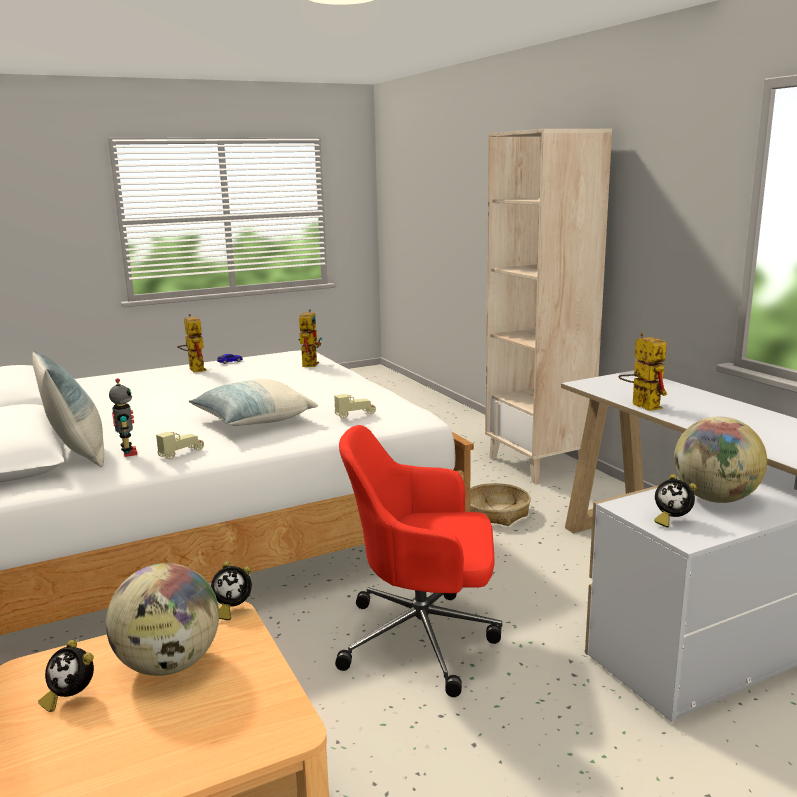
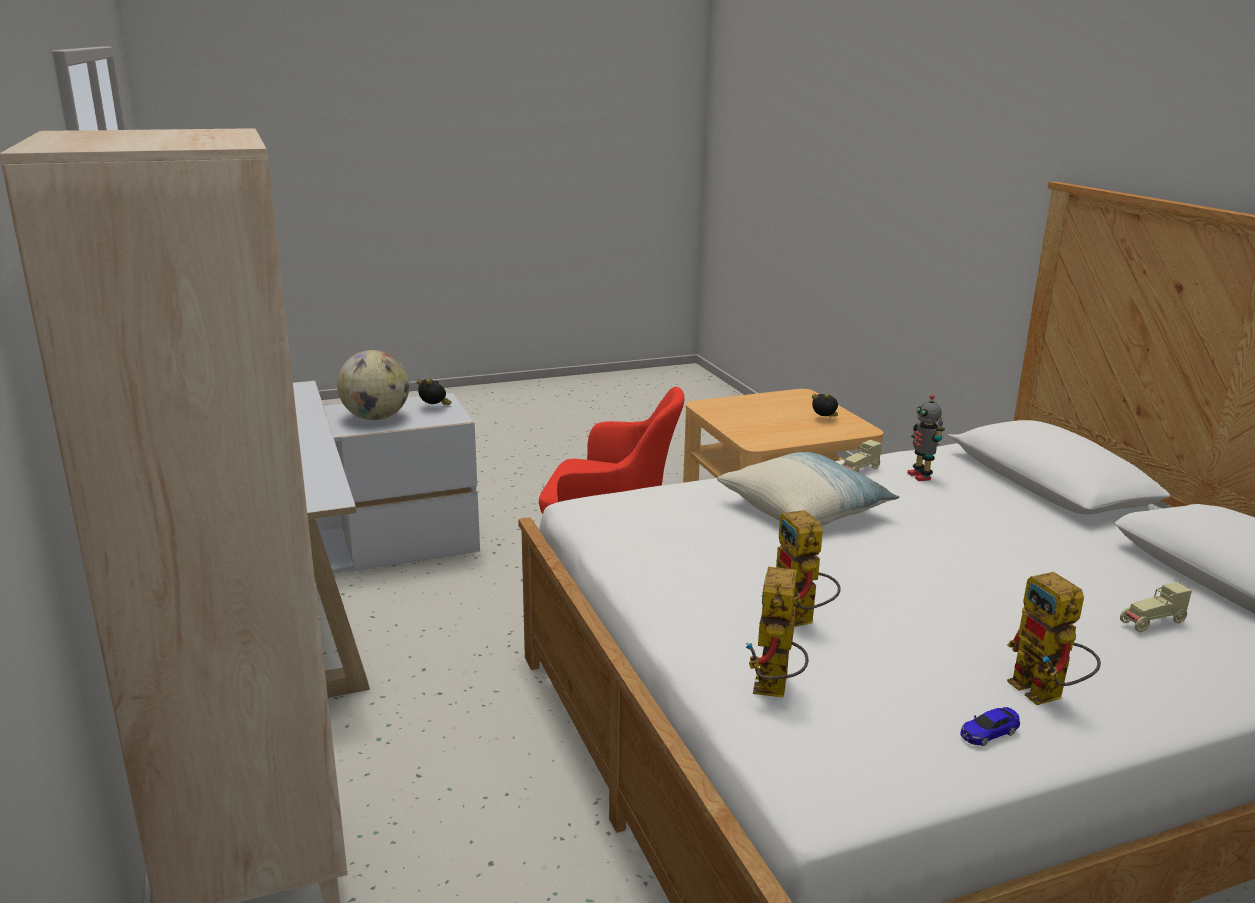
camera: 175 degrees left, 5 degrees up
(78, 453) = (979, 480): pillow -> none
(169, 665) = (780, 426): globe -> none
(232, 609) = (756, 446): alarm clock -> none
(355, 414) = (668, 502): beige toy car -> beige toy car (1152, 623)
(496, 513) = (444, 730): basket -> none
(640, 405) = (321, 455): toy robot -> toy robot (800, 620)

